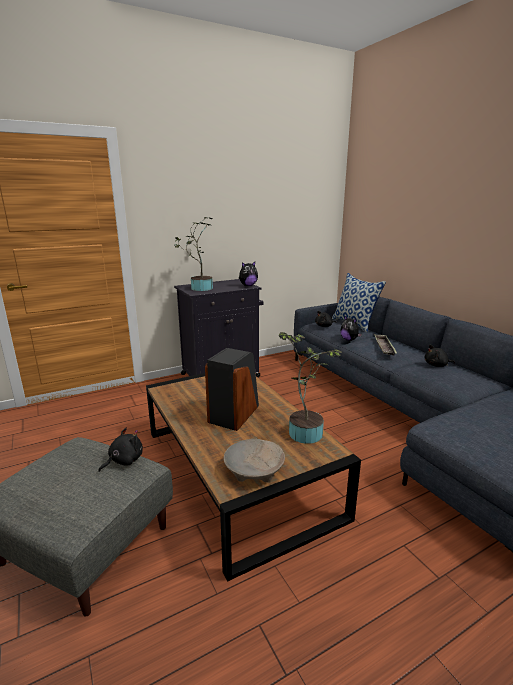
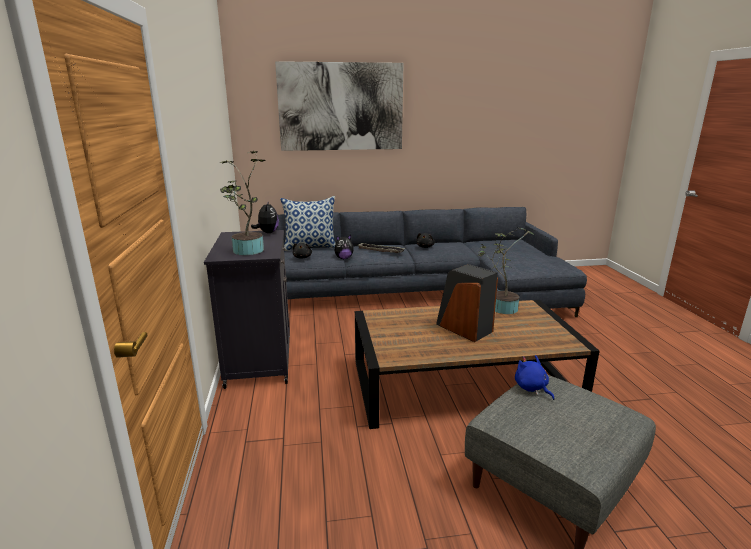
camera: 70 degrees left, 0 degrees up
(124, 460) = (532, 388): black plush toy -> blue plush toy
(253, 469) = (550, 333): beige bowl -> none
(422, 189) = (341, 107): none -> picture

